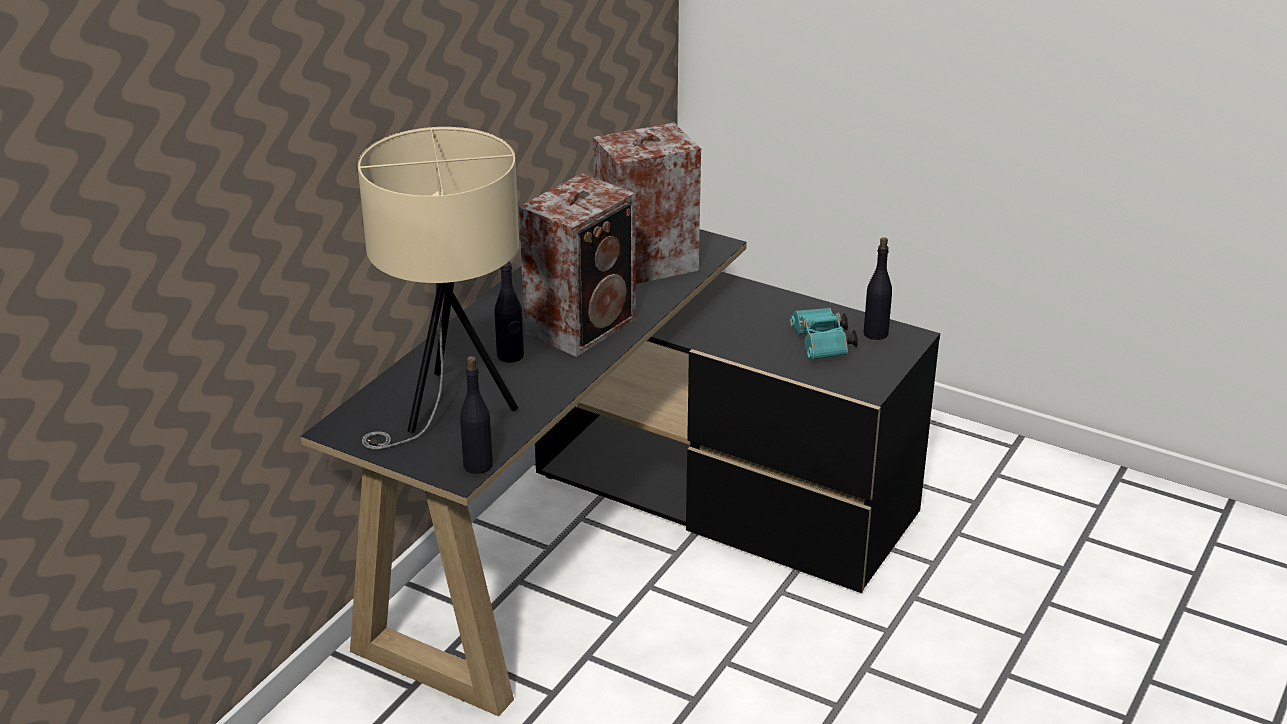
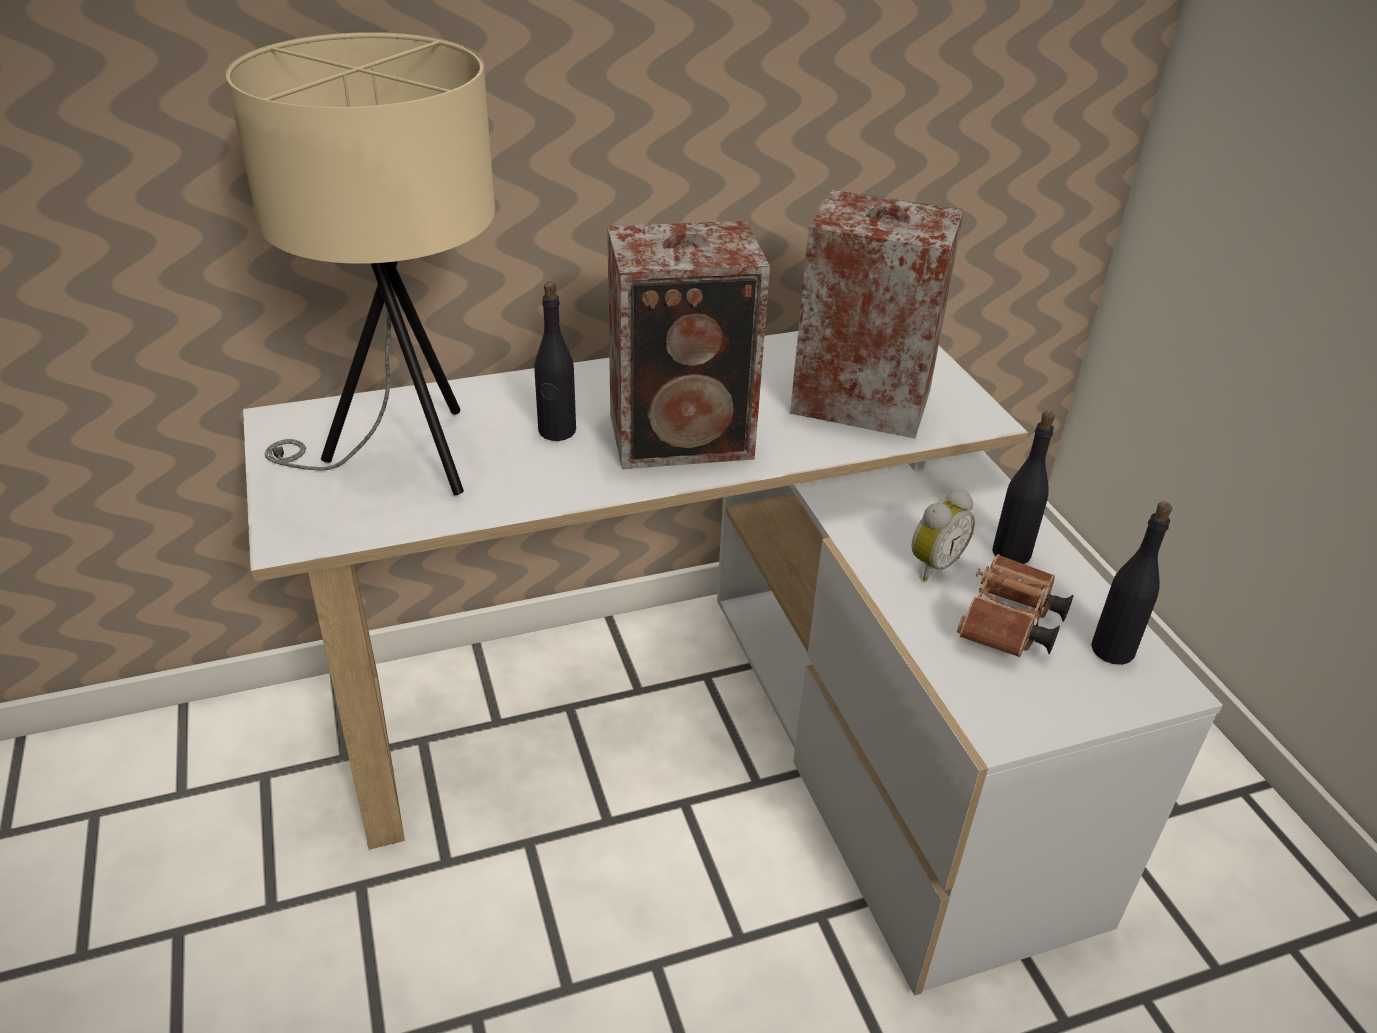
camera: 40 degrees right, 5 degrees up
(478, 465) = (323, 538): black bottle -> black bottle (1011, 553)
(624, 542) = (718, 732): black desk -> white desk
(756, 336) = (932, 564): none -> alarm clock
(822, 346) = (1008, 627): turquoise binoculars -> brown binoculars

